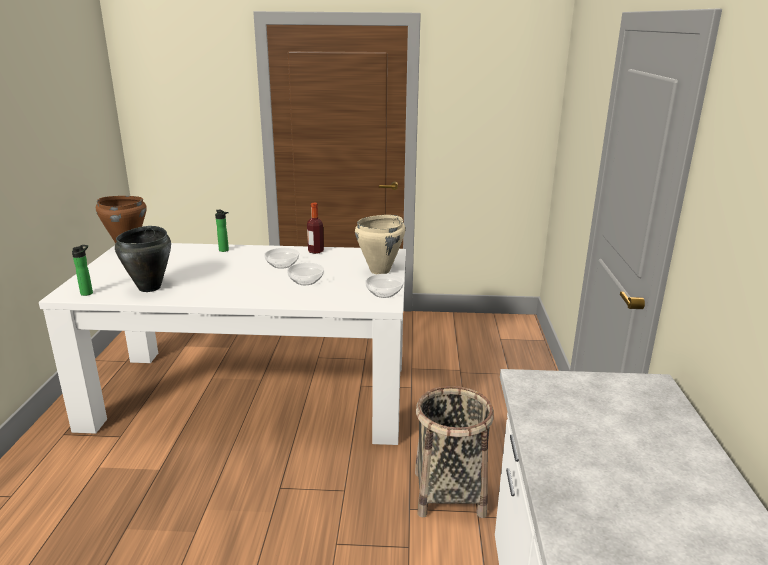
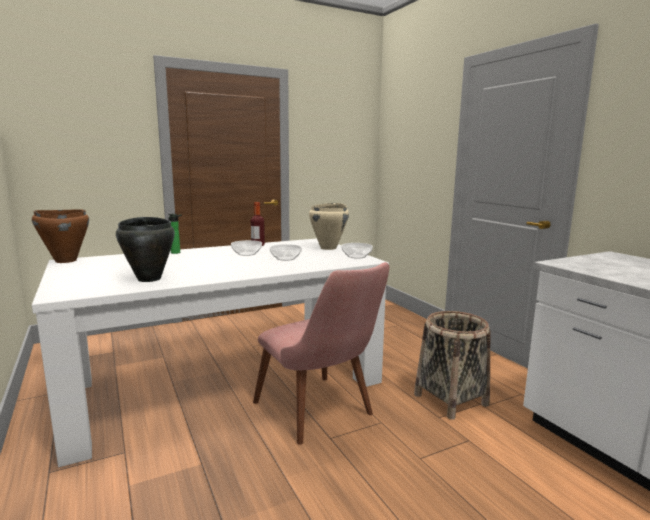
camera: 30 degrees left, 10 degrees down
(88, 292) = (84, 290): bottle -> none
(299, 460) = (322, 414): none -> pink chair

